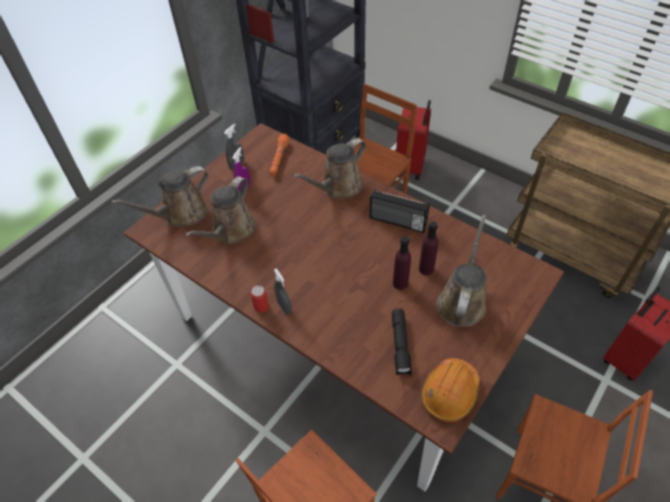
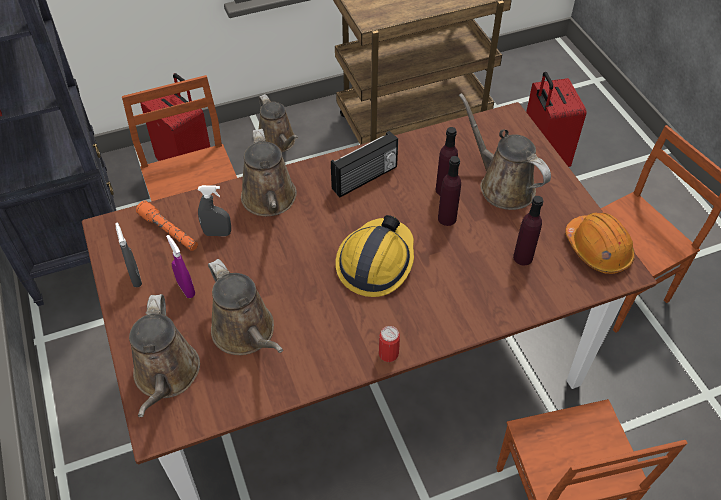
camera: 60 degrees left, 0 degrees up
(284, 307) = (405, 332): grey spray bottle -> grey spray bottle (217, 233)
(330, 263) = (376, 262): none -> hard hat
(401, 345) = (523, 257): black flashlight -> purple bottle
(474, 195) = (278, 142): none -> brown watering can

